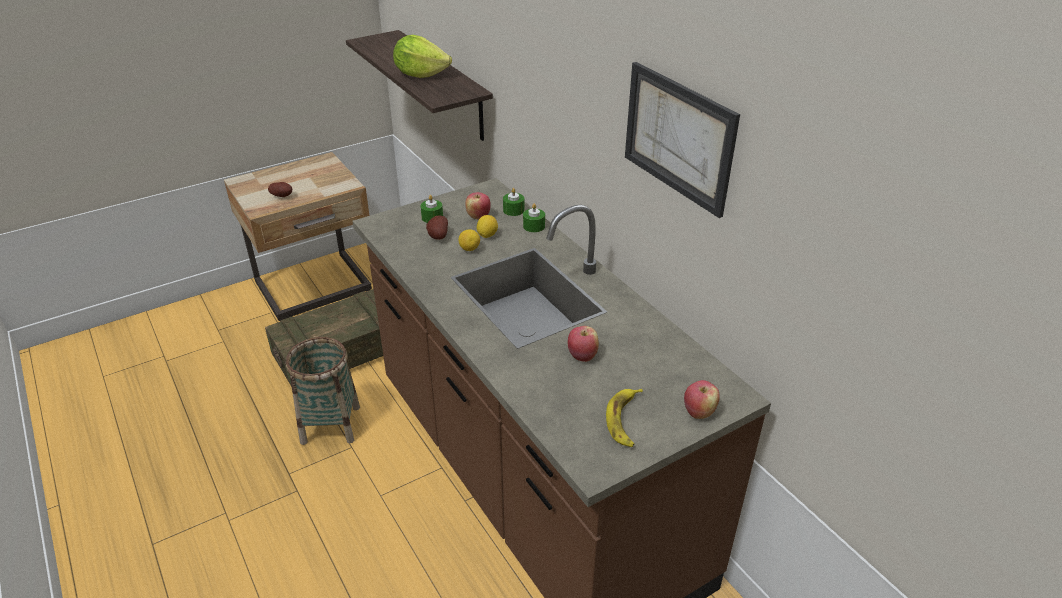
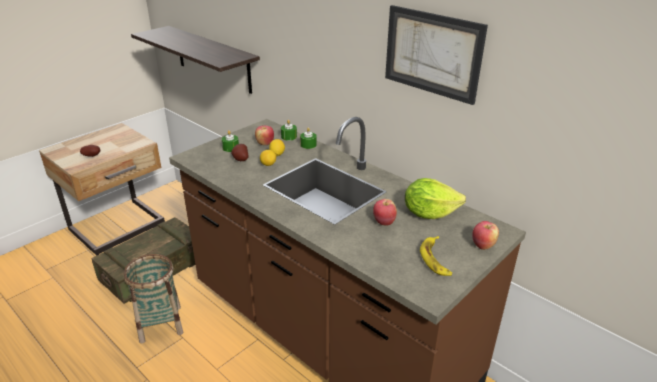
camera: 15 degrees left, 5 degrees down
(421, 74) = (200, 49): lettuce -> lettuce (429, 213)

